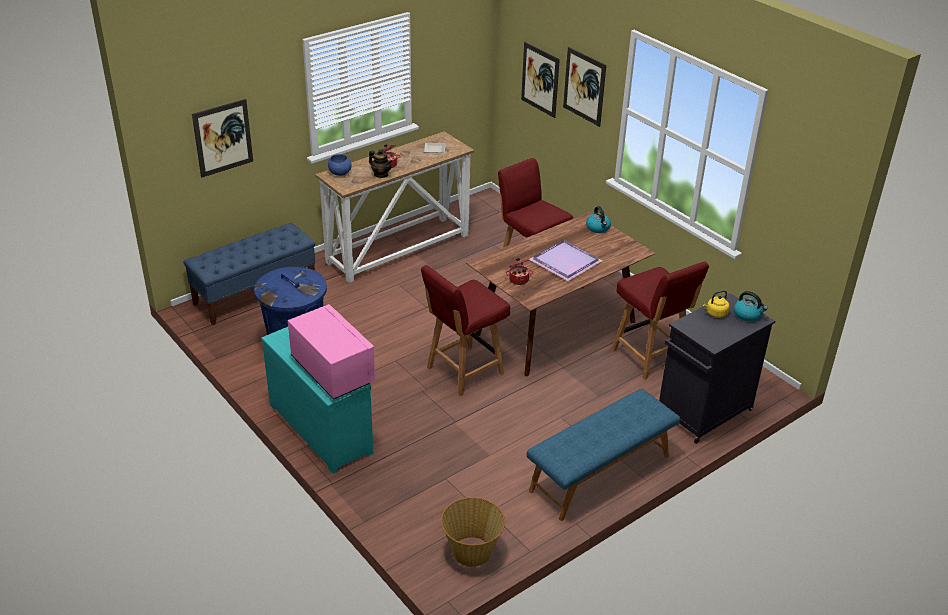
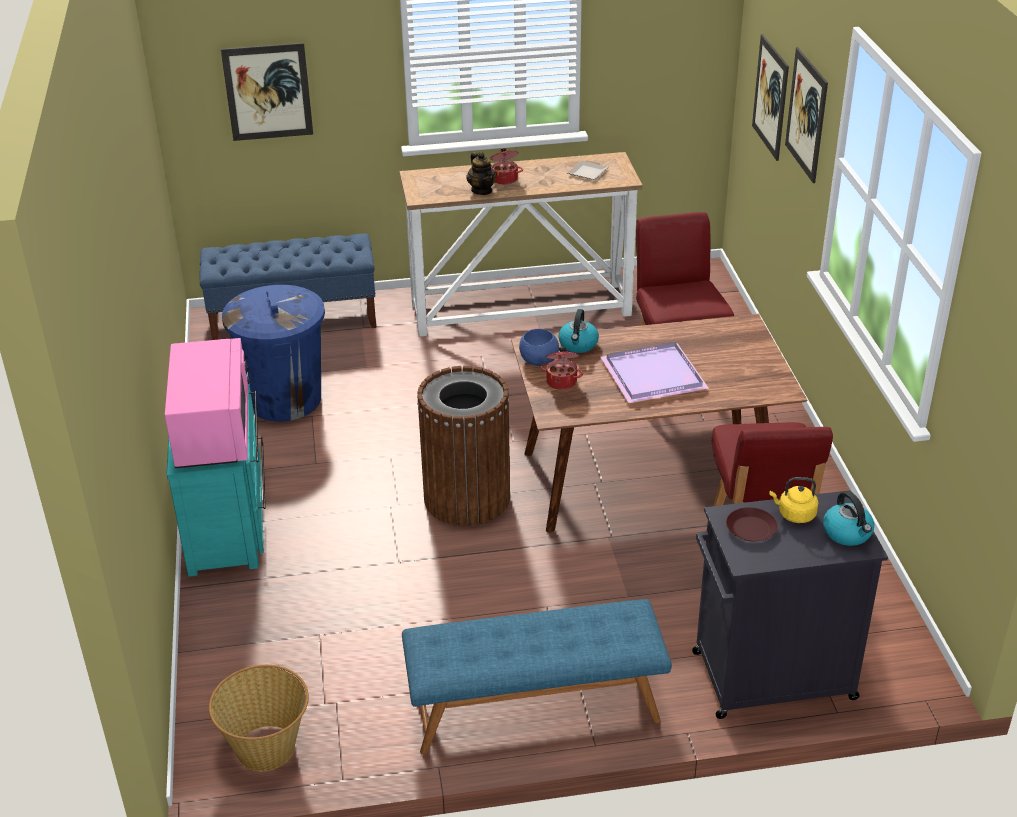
camera: 30 degrees right, 0 degrees up
(339, 173) = (430, 176): blue bowl -> blue bowl (538, 360)
(463, 371) = (466, 498): red chair -> brown trash can
(598, 228) = (749, 340): kettle -> kettle (578, 345)
(701, 327) = (751, 528): none -> brown plate

